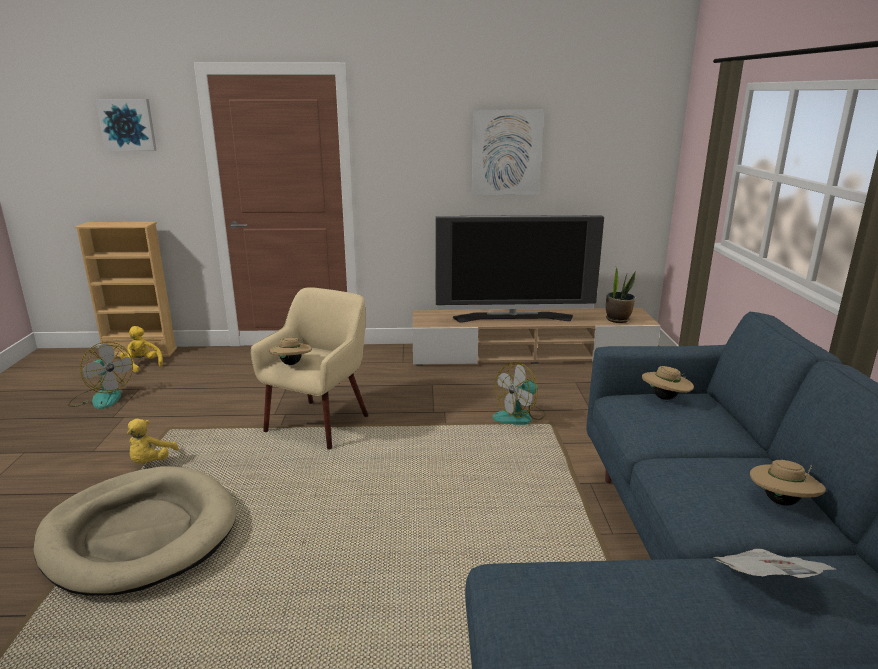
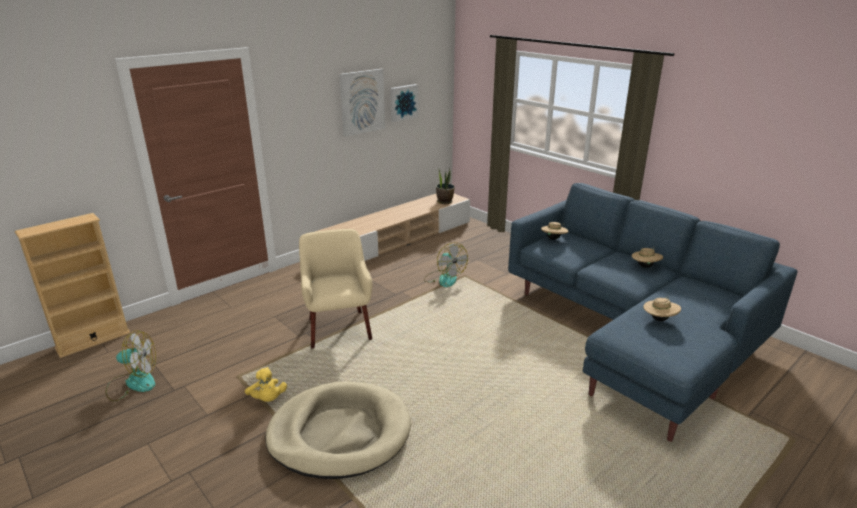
camera: 40 degrees left, 5 degrees up
(127, 125) = (50, 125): picture -> picture (403, 102)
(142, 365) = (117, 348): yellow plush toy -> none
(292, 363) = (331, 290): beige hat -> beige hat (659, 319)
(514, 318) = (388, 218): television -> none
(520, 416) = (444, 278): fan -> fan turned 45 degrees counterclockwise
(765, 584) = (674, 296): newspaper -> none

